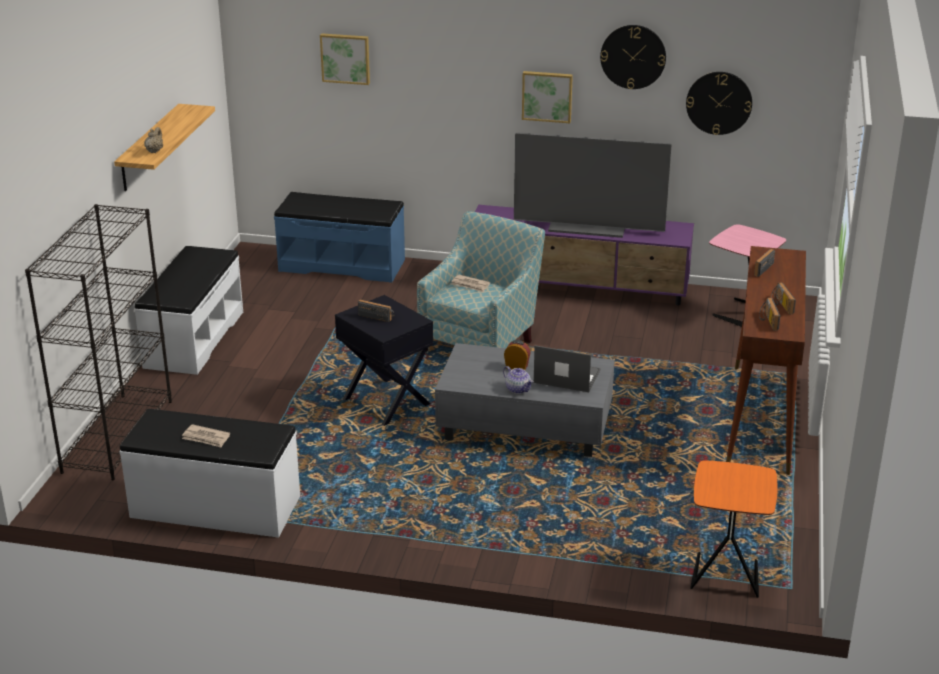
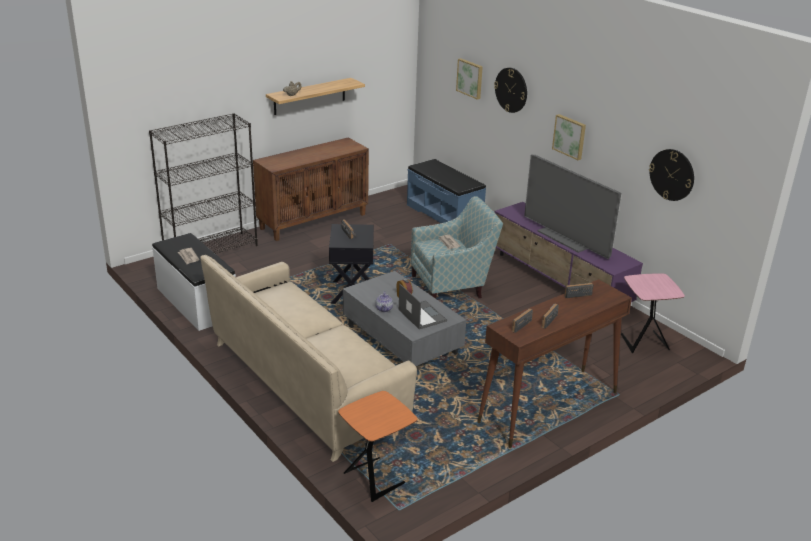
camera: 40 degrees right, 0 degrees up
(193, 339) = (313, 221): white bench -> brown cabinet
(504, 526) = (305, 384): none -> beige sofa
(633, 56) = (622, 122): wall clock -> wall clock (511, 90)

